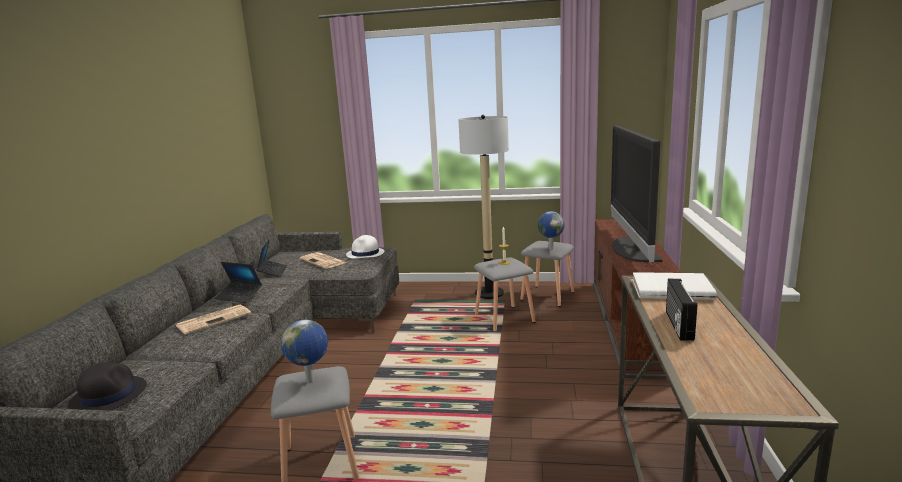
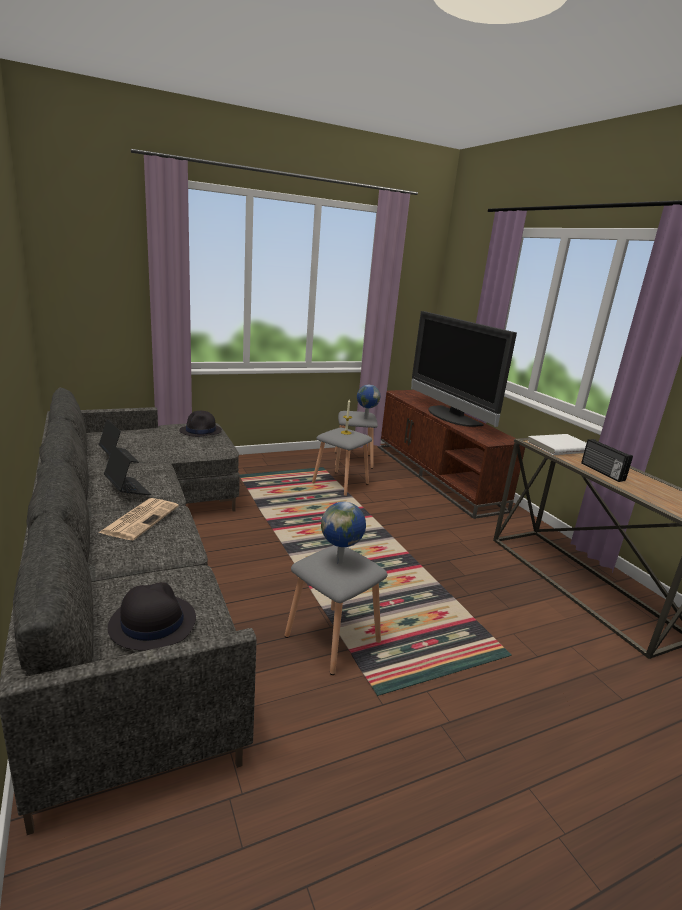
camera: 35 degrees left, 5 degrees up
(239, 296) = (127, 489): laptop -> laptop turned 120 degrees counterclockwise
(323, 261) = (164, 441): newspaper -> none
(365, 254) = (201, 431): white hat -> black hat
(489, 293) = (301, 462): floor lamp -> none

